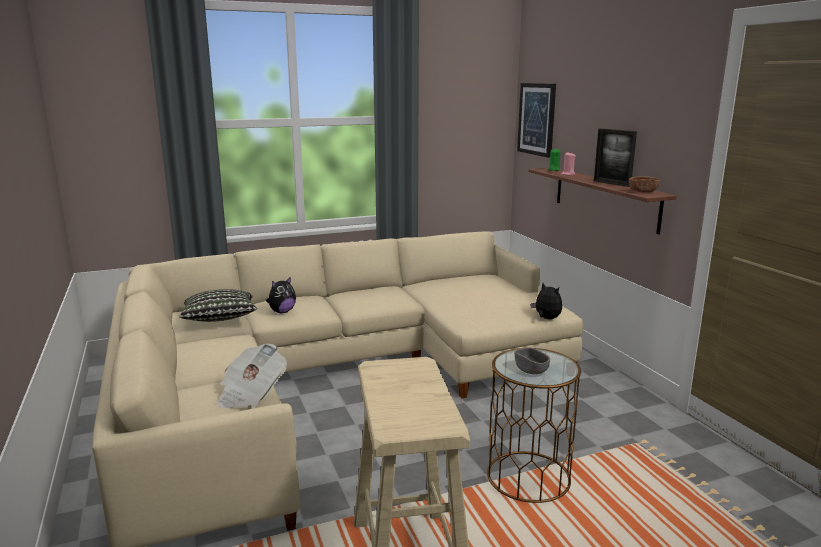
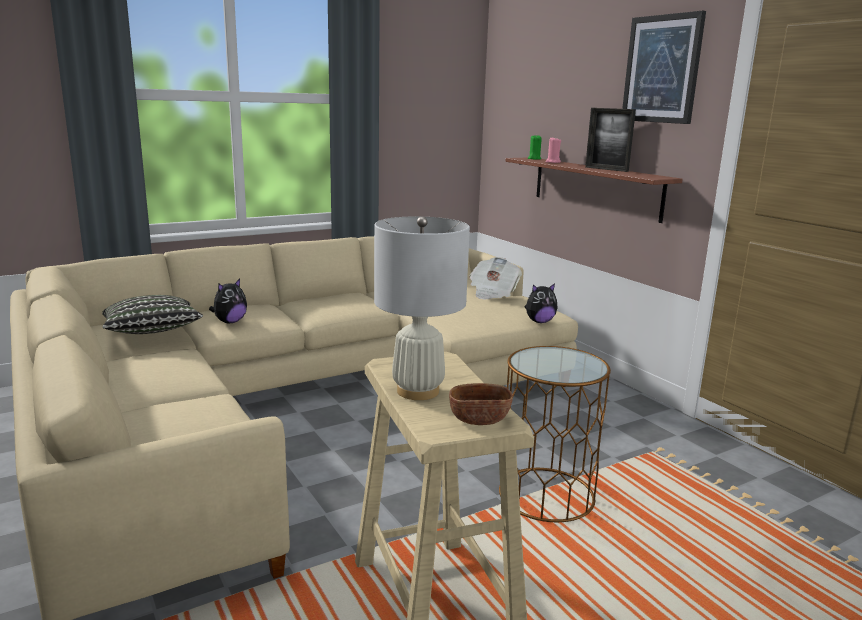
camera: 10 degrees left, 0 degrees up
(251, 394) = (215, 413): newspaper -> newspaper (493, 293)
(389, 392) = (417, 391): none -> white table lamp
(531, 370) = (555, 368): grey bowl -> none
(536, 119) = (510, 104): picture -> picture (662, 69)
(546, 318) = (539, 321): plush toy -> plush toy turned 120 degrees clockwise
(643, 191) = (645, 175): brown bowl -> brown bowl (479, 419)

